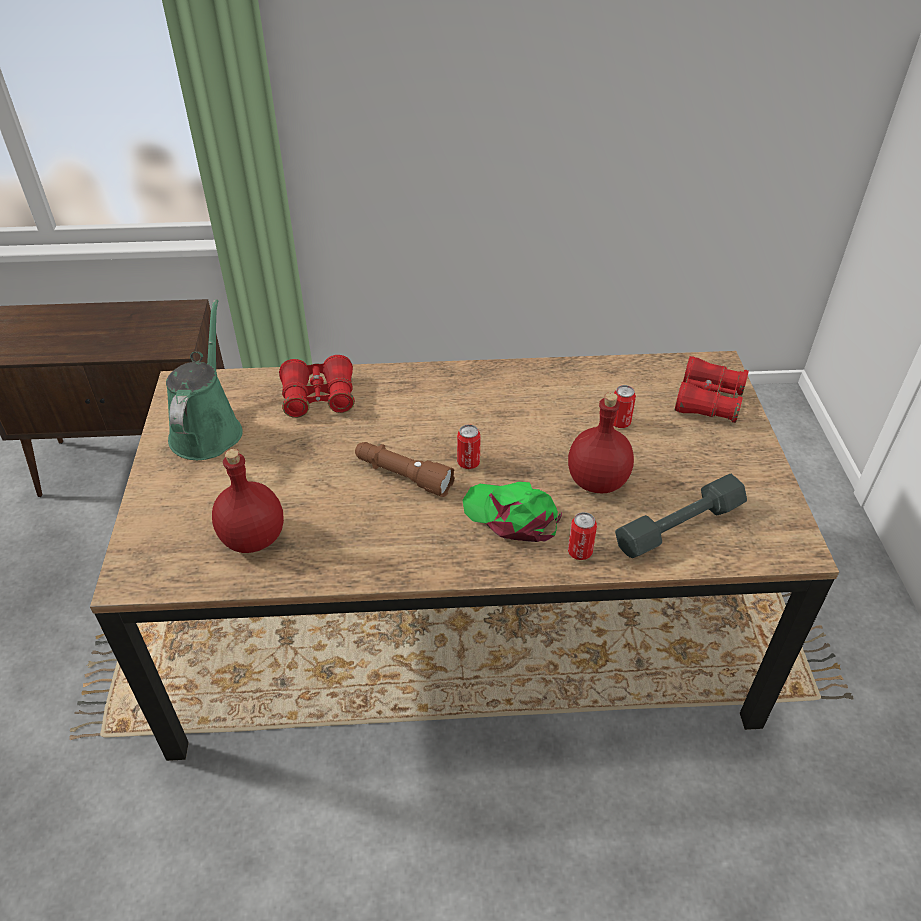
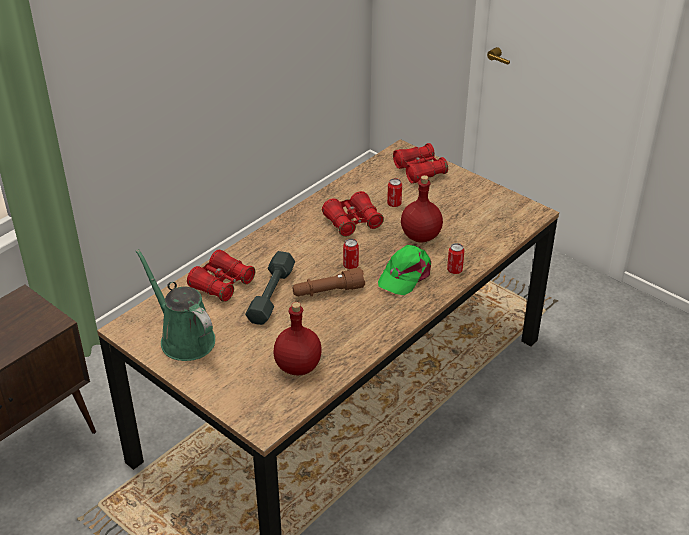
camera: 45 degrees left, 5 degrees down
(512, 516) = (405, 275): green cap -> green cap turned 45 degrees counterclockwise
(542, 414) = (352, 222): none -> red binoculars
(679, 526) = (479, 233): grey dumbbell -> grey dumbbell (271, 294)

